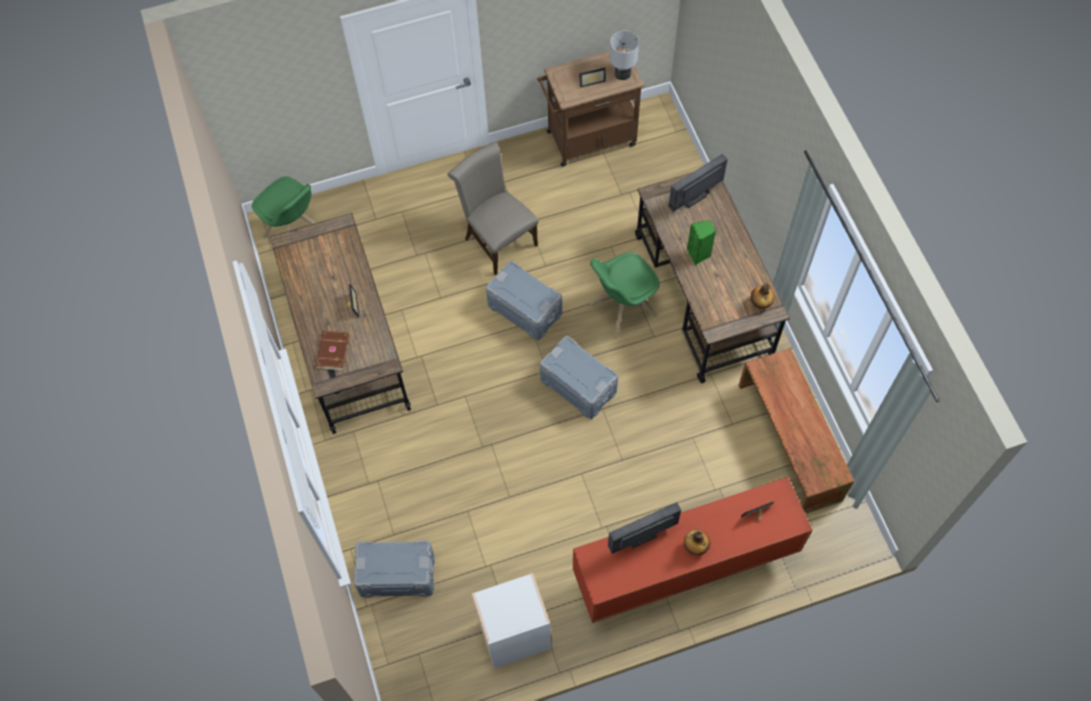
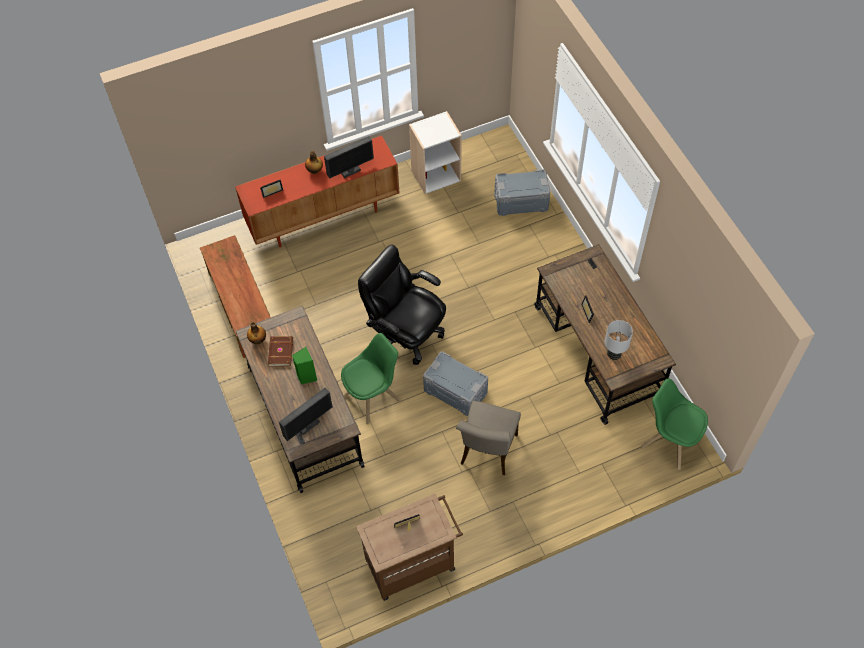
camera: 175 degrees right, 5 degrees down
(332, 351) = (595, 276): brown book -> brown book (281, 352)
(497, 239) = (487, 452): beige chair -> beige chair turned 60 degrees clockwise
(578, 386) = (406, 334): grey storage box -> black office chair
(622, 74) = (377, 537): grey table lamp -> grey table lamp (614, 353)

